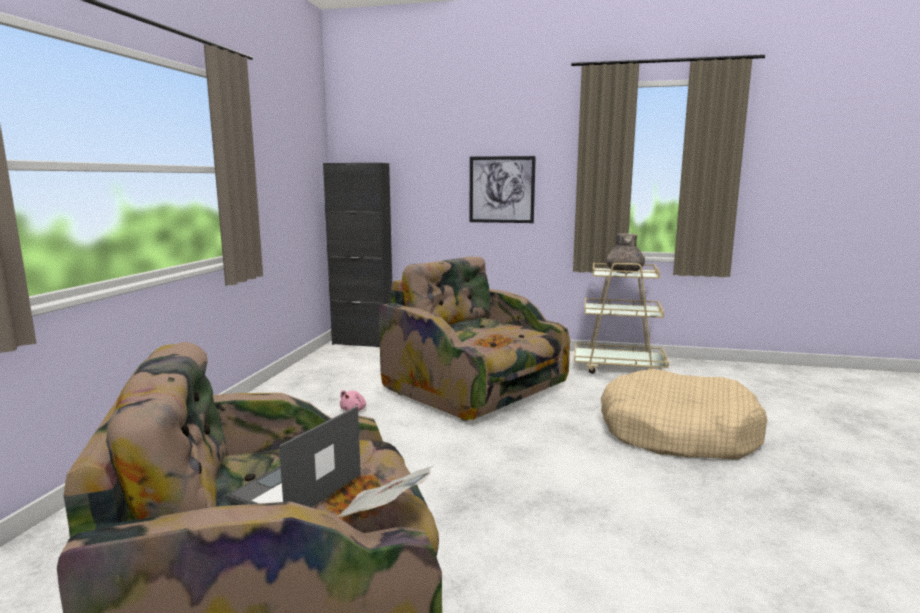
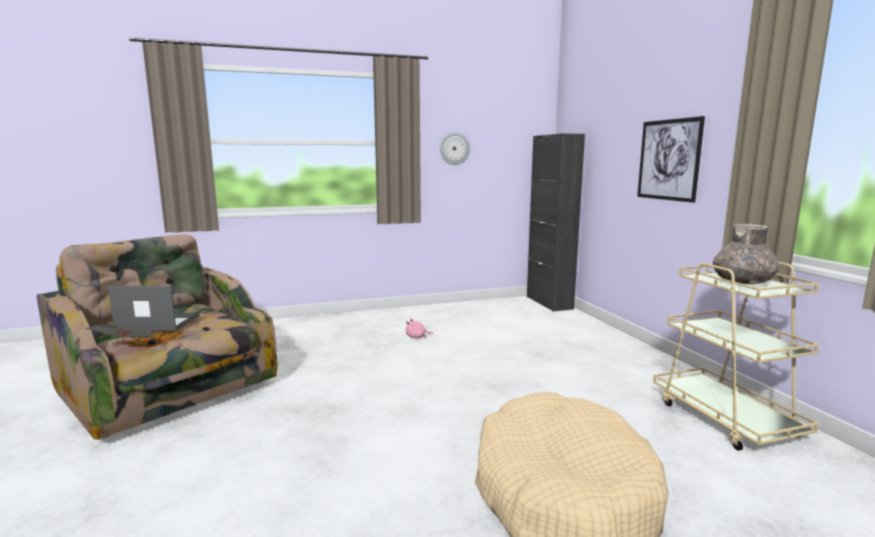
camera: 60 degrees right, 0 degrees up
(268, 177) = (454, 148): none -> wall clock
(477, 390) = (517, 364): armchair -> none

